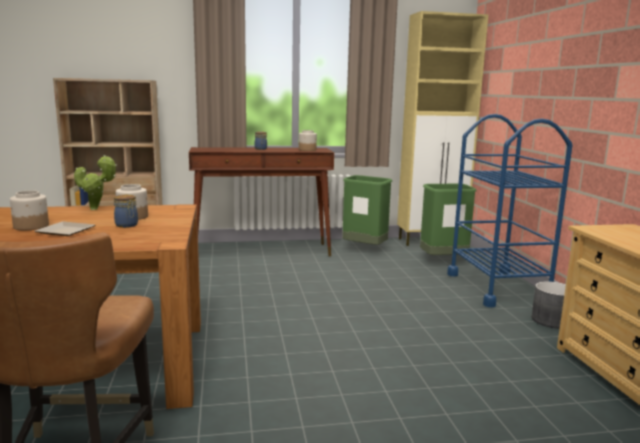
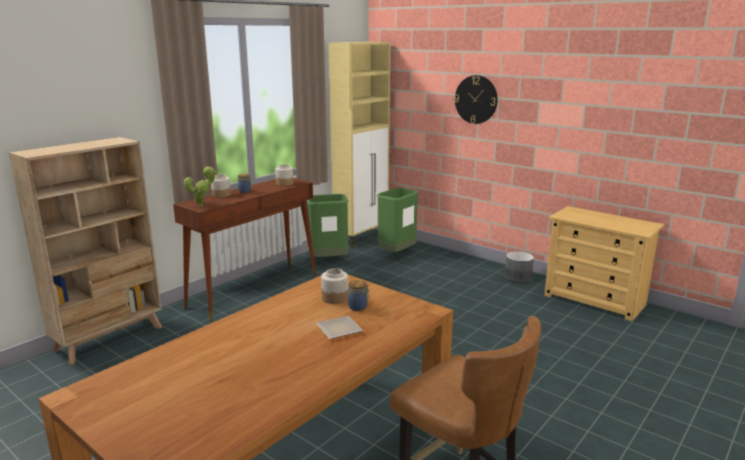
camera: 40 degrees left, 5 degrees up
(31, 226) = (298, 337): jar -> jar (221, 195)
(96, 209) = (282, 301): potted plant -> potted plant (202, 204)
(497, 287) = (459, 264): blue cart -> none
(553, 72) = (476, 99): none -> wall clock

